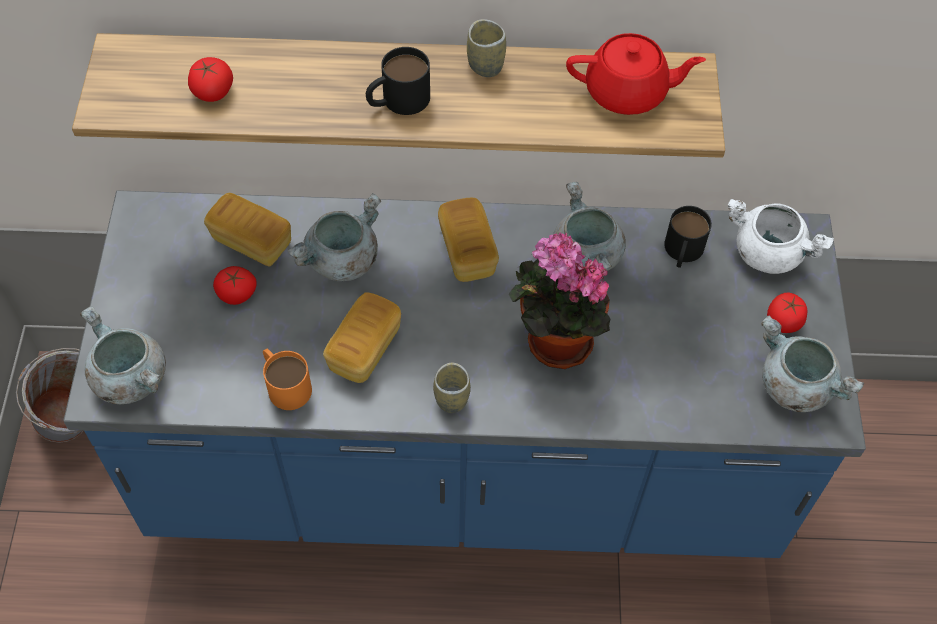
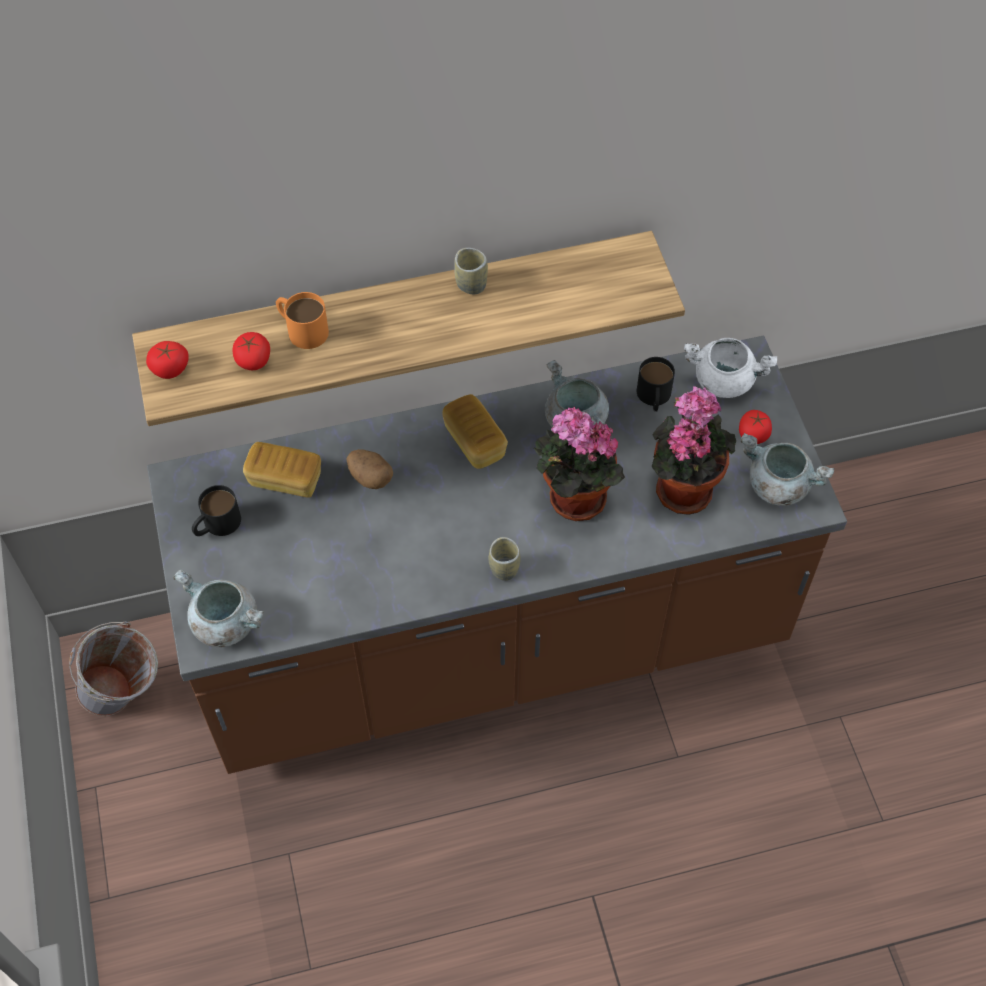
camera: 15 degrees left, 0 degrees up
(237, 293) = (289, 527): tomato -> tomato (170, 368)
(285, 384) = (360, 593): orange mug -> orange mug (301, 329)
(342, 261) = (370, 477): grey cooking pot -> potato
(364, 349) = (416, 546): bread -> none
(397, 100) = (410, 331): black mug -> black mug (216, 525)
(464, 470) = (493, 640): blue counter -> brown counter
(627, 92) = (593, 280): red teapot -> none
(684, 359) = (683, 486): none -> potted plant

